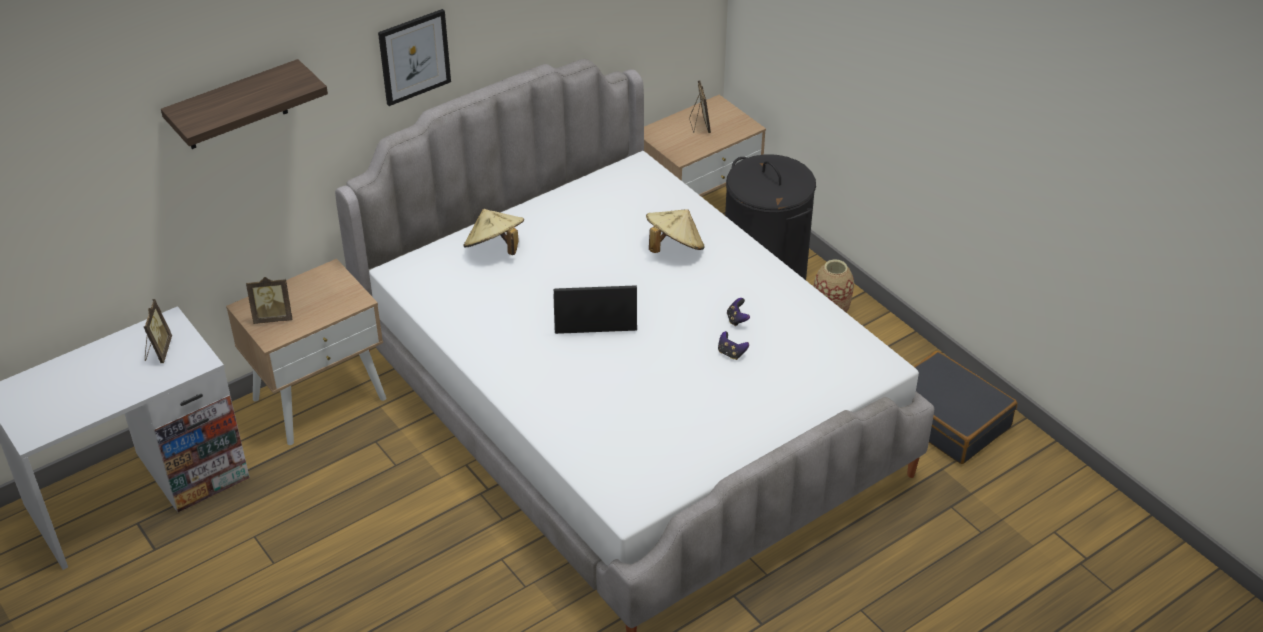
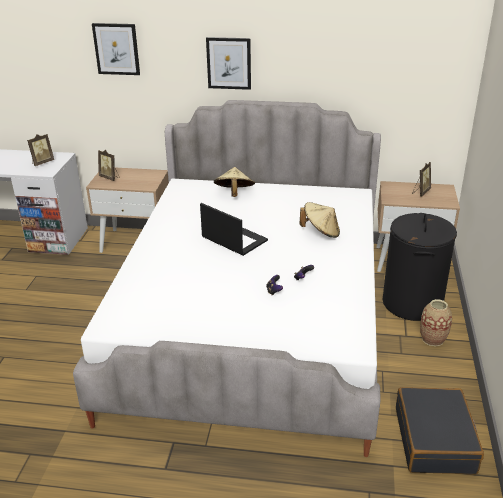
camera: 45 degrees right, 10 degrees down
(235, 106) = (116, 49): shelf -> picture

